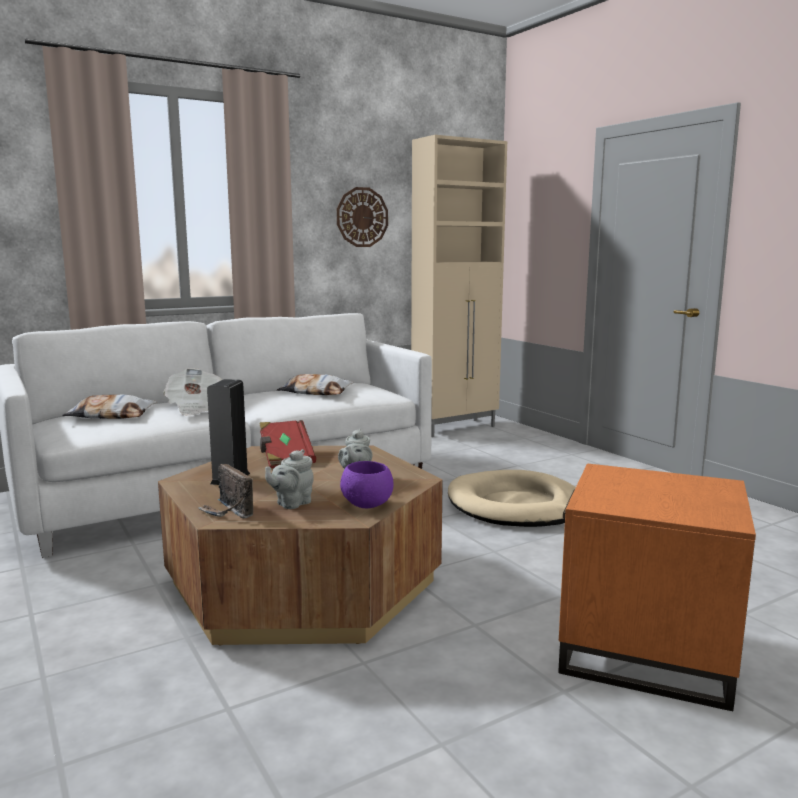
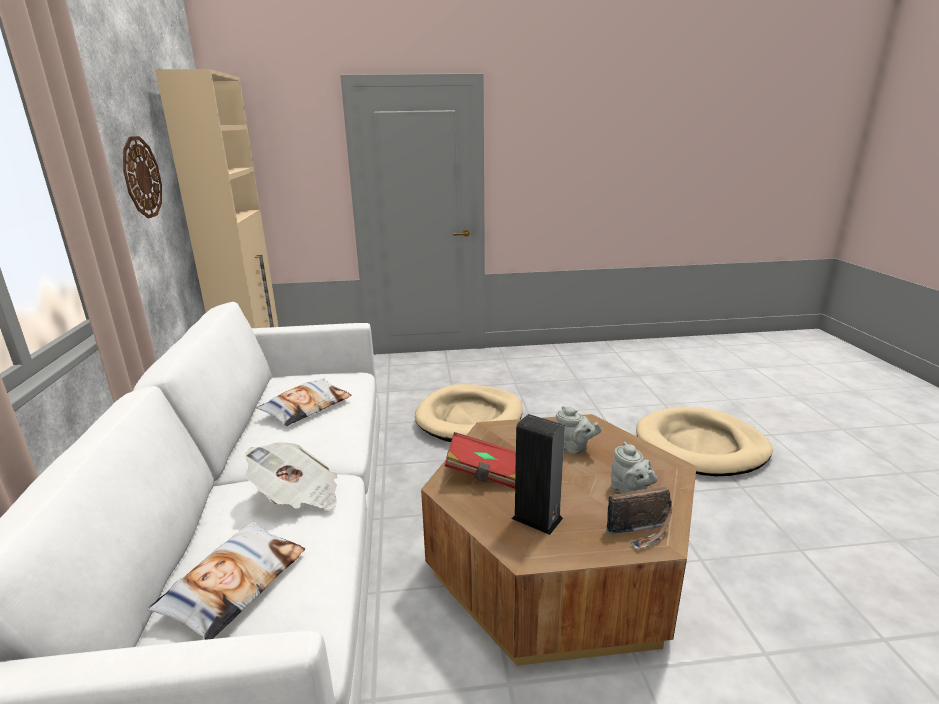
camera: 65 degrees left, 10 degrees up
(366, 506) = (646, 457): purple bowl -> none
(646, 652) = (701, 446): orange side table -> beige dog bed

